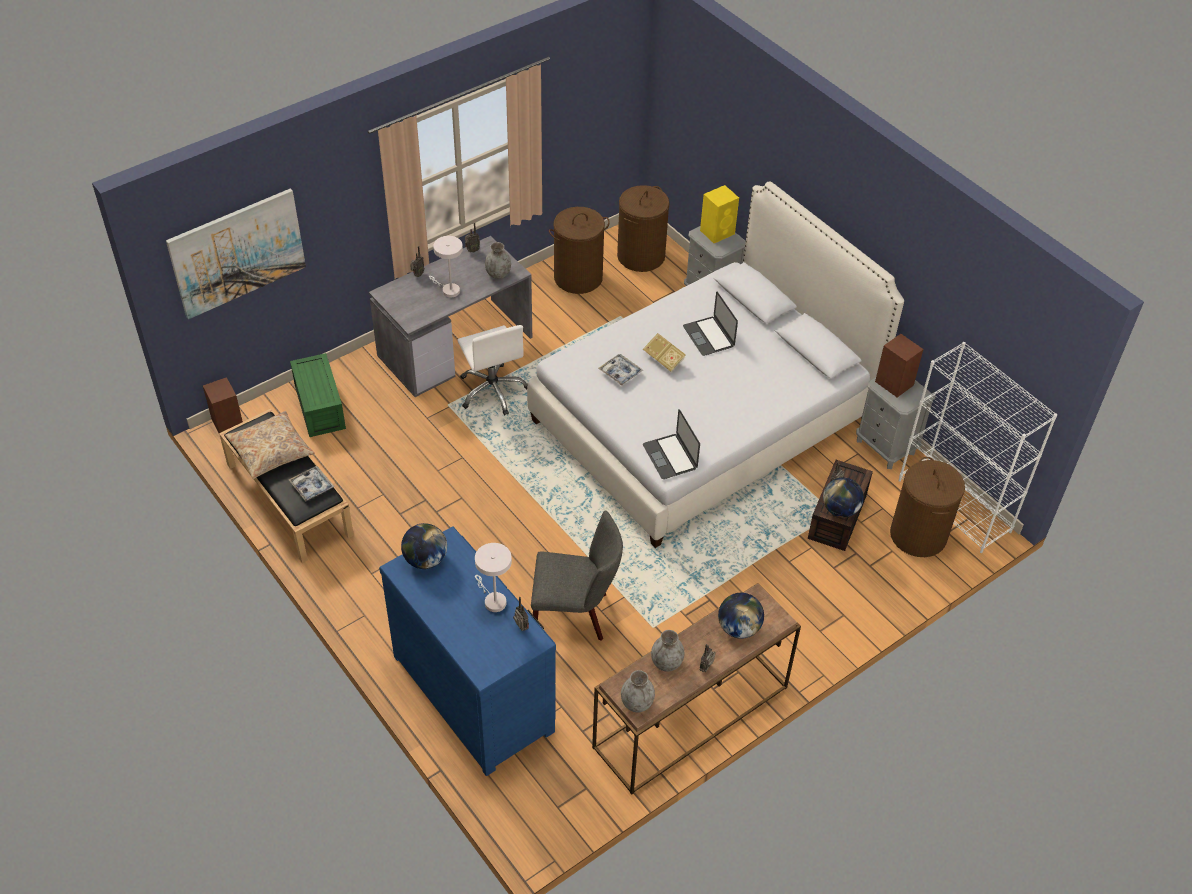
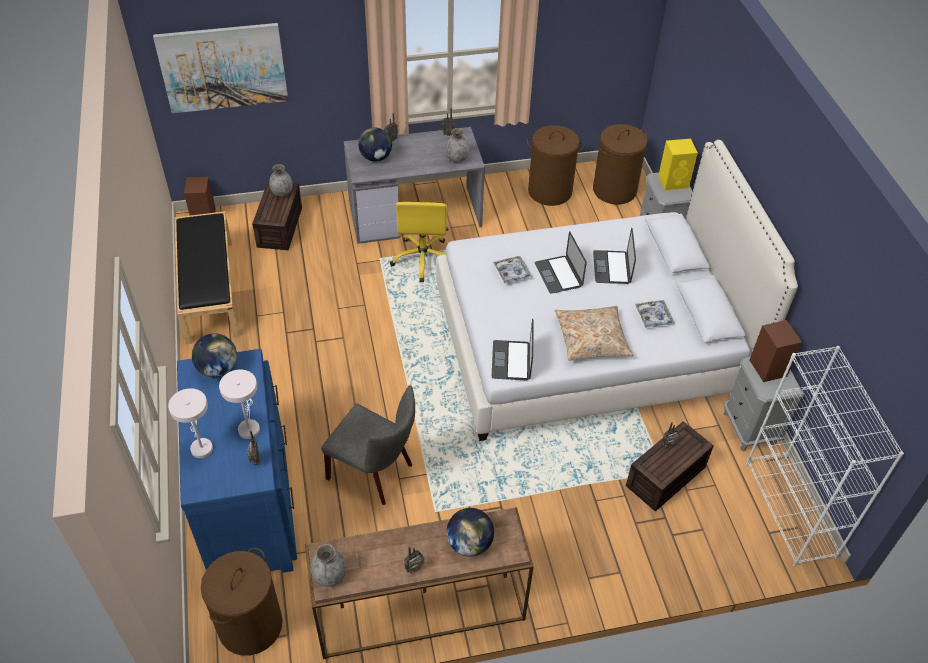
camera: 25 degrees right, 0 degrees up
(271, 451) = (200, 243): beige pillow -> beige pillow (592, 339)
(312, 486) = (211, 282): tray -> tray (653, 317)
(321, 407) = (280, 227): green storage box -> brown storage box
(448, 290) = (408, 159): white table lamp -> white table lamp (200, 446)
(493, 390) = (423, 259): white office chair -> yellow office chair
(664, 360) = (558, 274): book -> laptop
(666, 663) = (381, 549): grey vase -> grey vase (282, 193)
(840, 509) = (661, 470): globe -> globe (376, 157)
(918, 535) = (737, 524): brown laundry basket -> brown laundry basket (250, 625)

